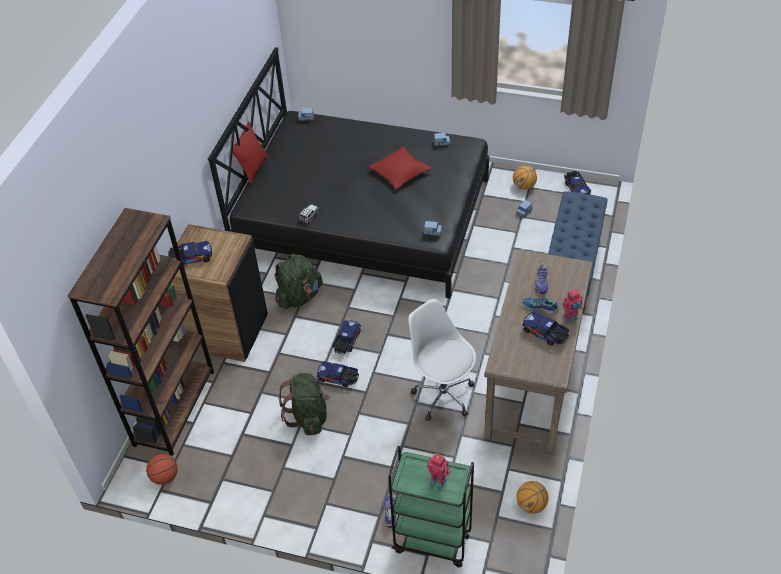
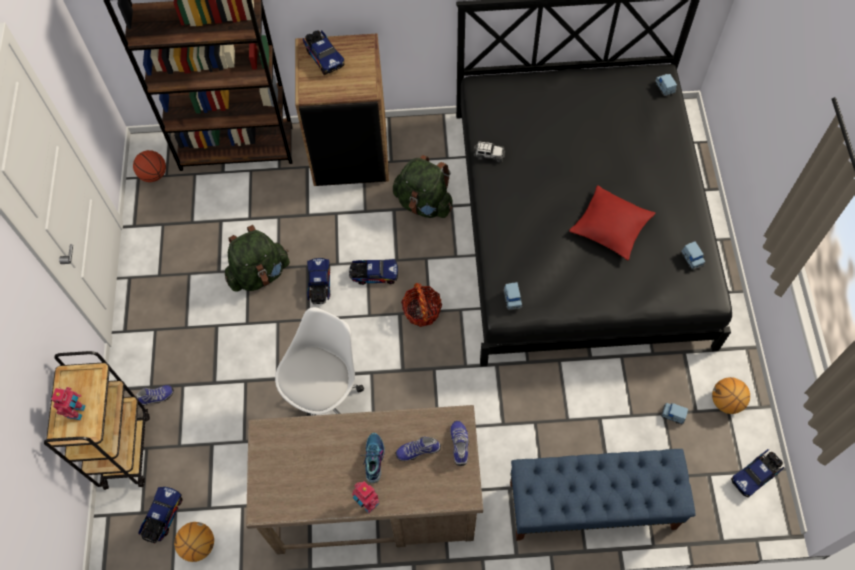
camera: 70 degrees right, 15 degrees up
(253, 168) = (547, 68): red pillow -> none
(391, 320) = (422, 311): none -> basket
(431, 545) = (126, 450): green cart -> brown cart
(544, 261) = (460, 444): none -> shoe
(545, 334) = (329, 477): toy truck -> toy truck (162, 517)

